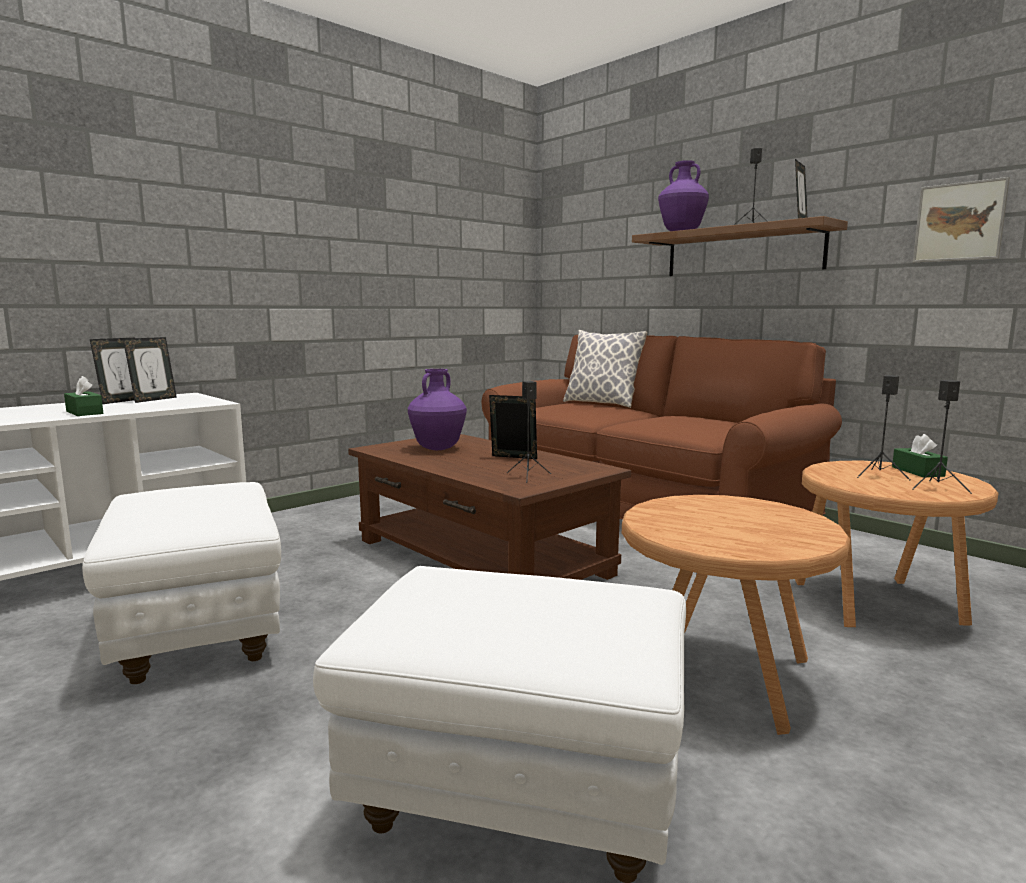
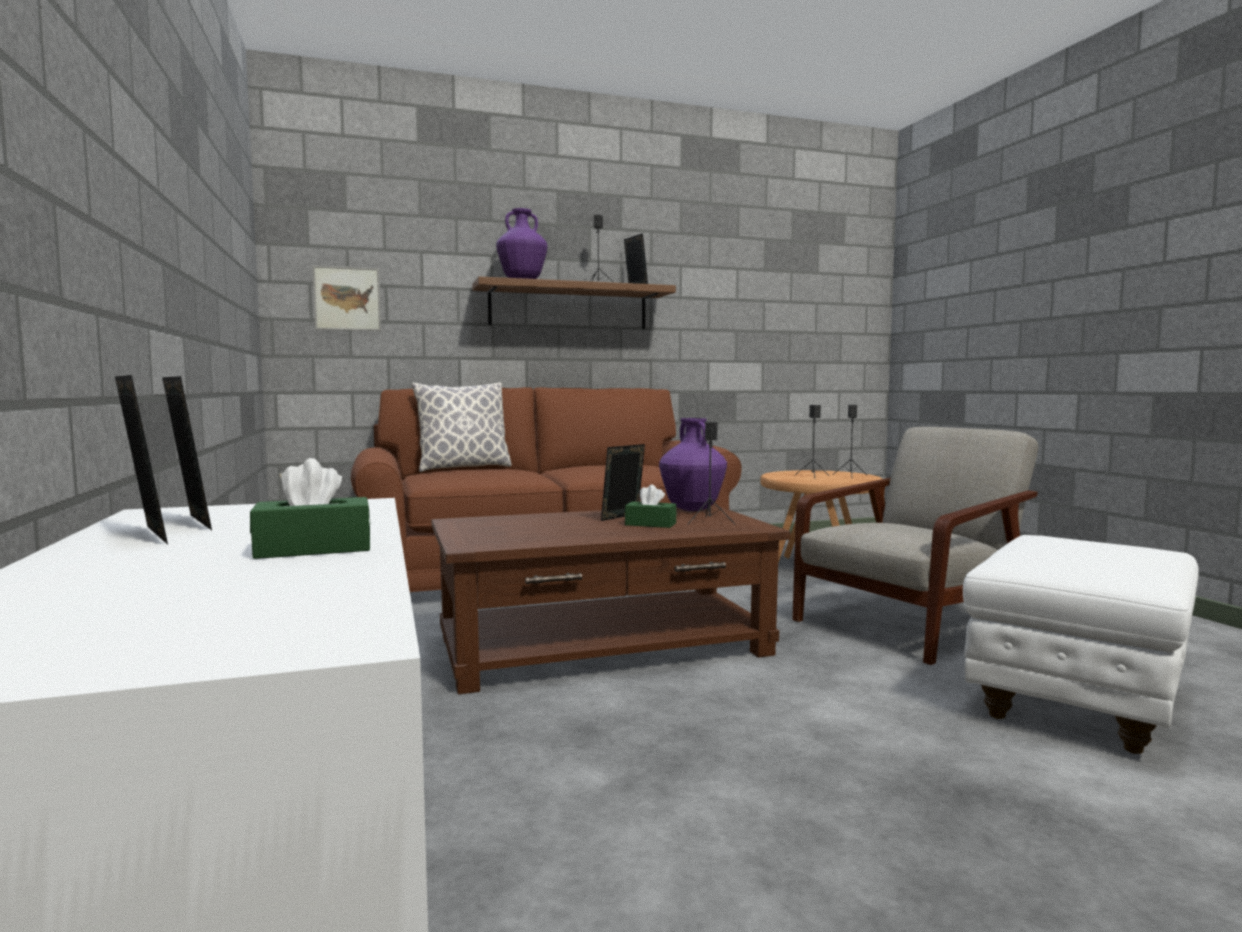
camera: 65 degrees left, 5 degrees down
(198, 634) = (717, 830): white ottoman -> none
(438, 448) = (526, 529): purple vase -> purple vase (692, 509)
(721, 678) = (914, 623): brown side table -> grey armchair
(917, 471) = (807, 472): green tissue box -> green tissue box (650, 524)
(959, 222) = (730, 301): picture -> picture (347, 298)

